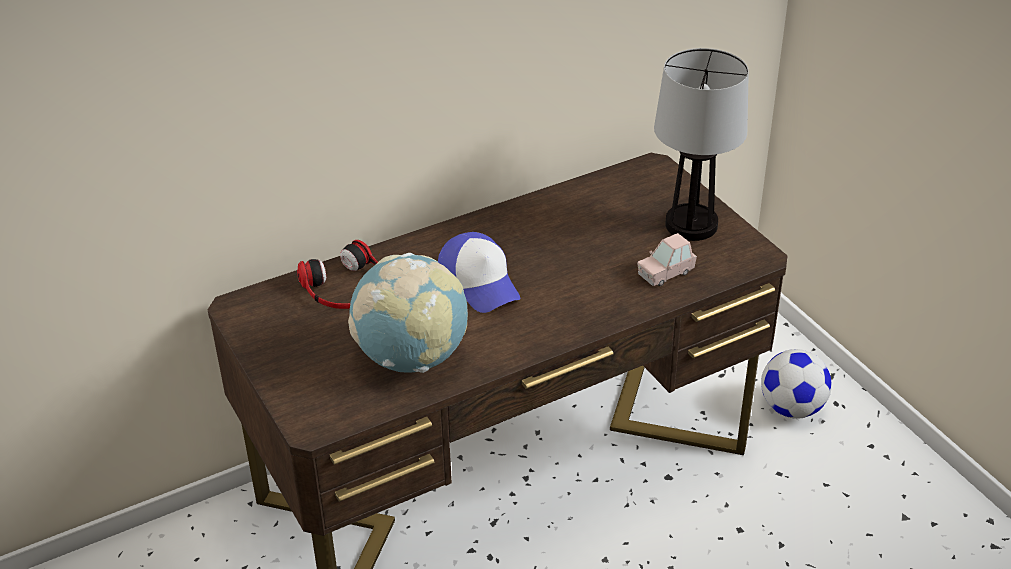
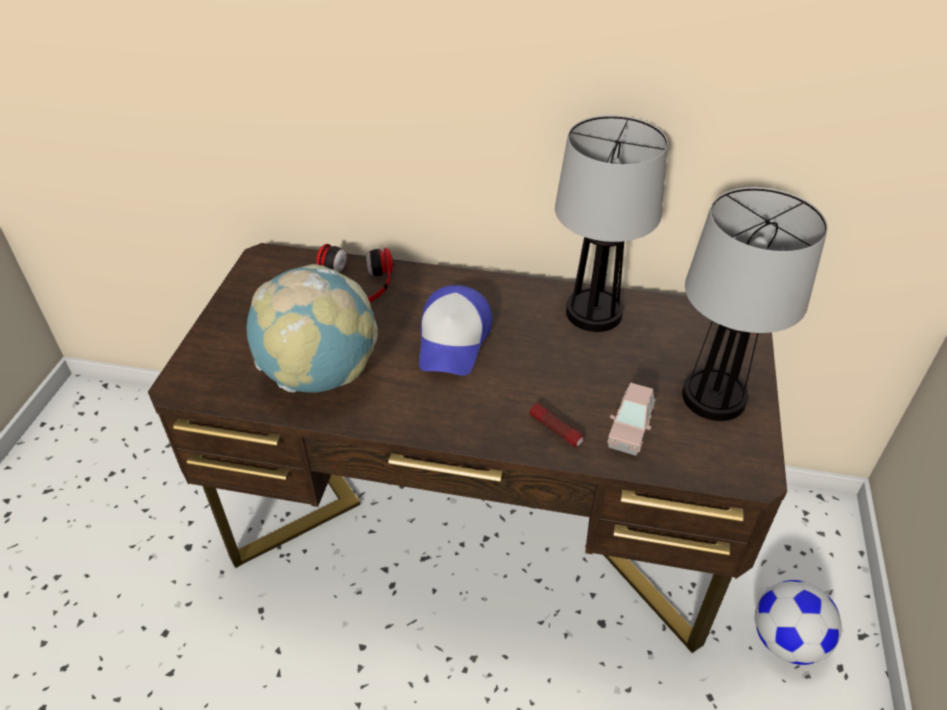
camera: 40 degrees right, 5 degrees up
(553, 212) = (592, 312): none -> table lamp
(620, 298) = (555, 430): none -> flashlight
(665, 273) = (629, 431): pink toy car -> pink toy car turned 75 degrees counterclockwise

